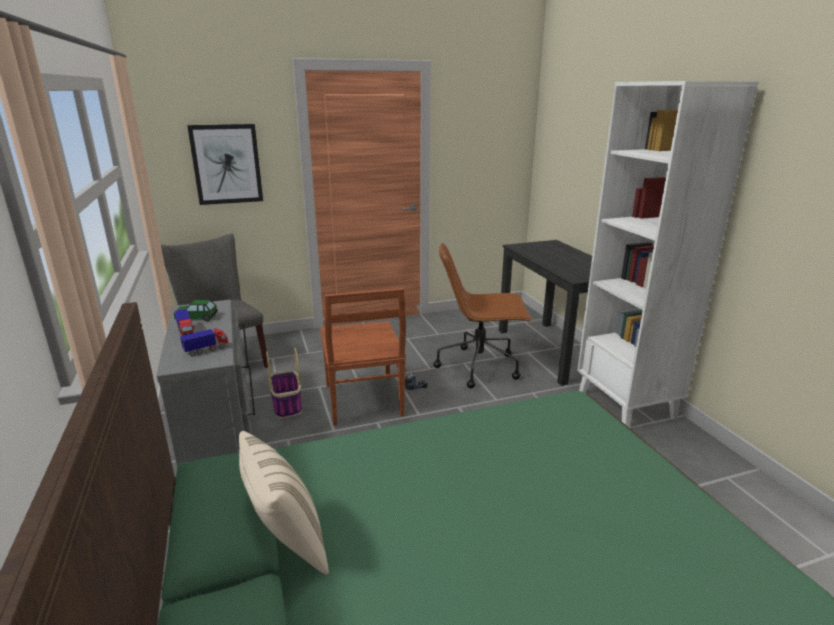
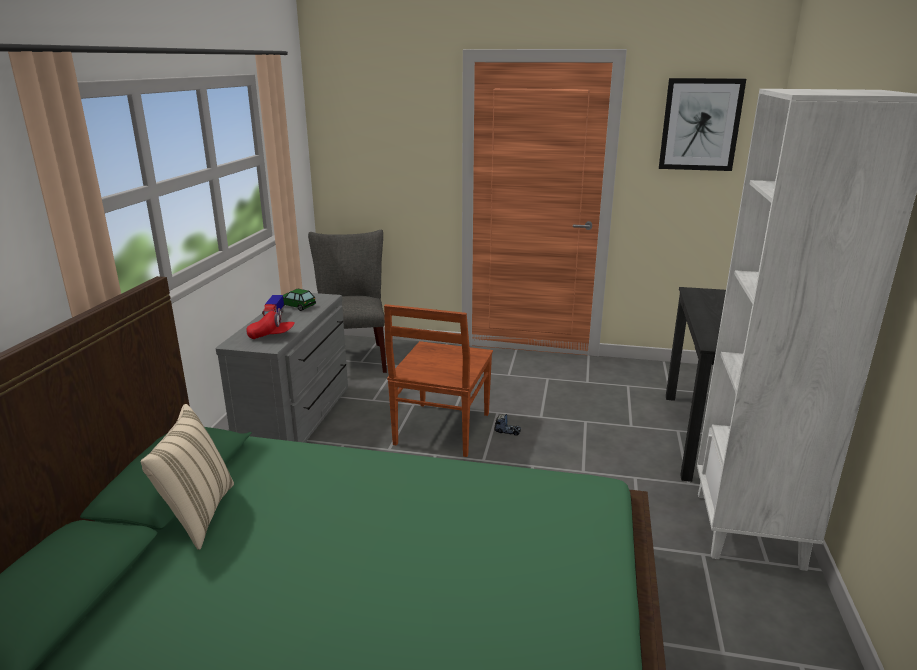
camera: 30 degrees right, 0 degrees up
(206, 350) = (271, 336): toy truck -> red cap
(226, 164) = (388, 158): picture -> picture (700, 125)
(287, 405) = (370, 413): basket -> none
(480, 367) = (600, 430): brown office chair -> none

